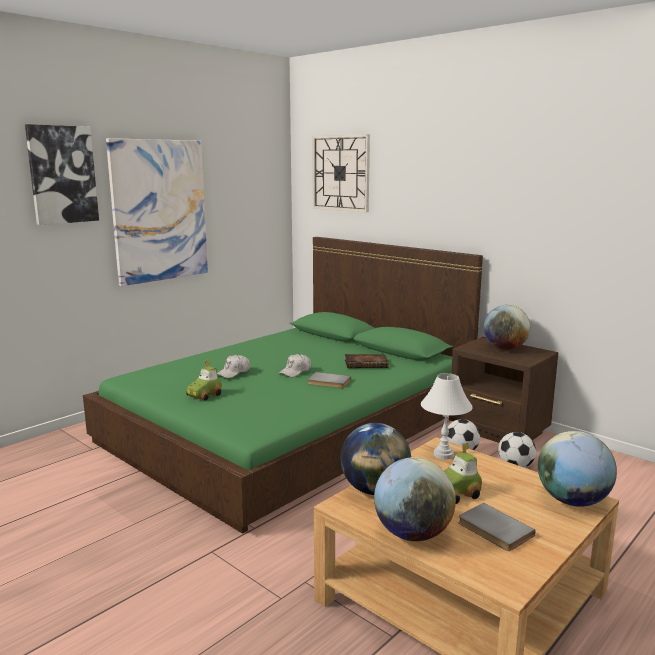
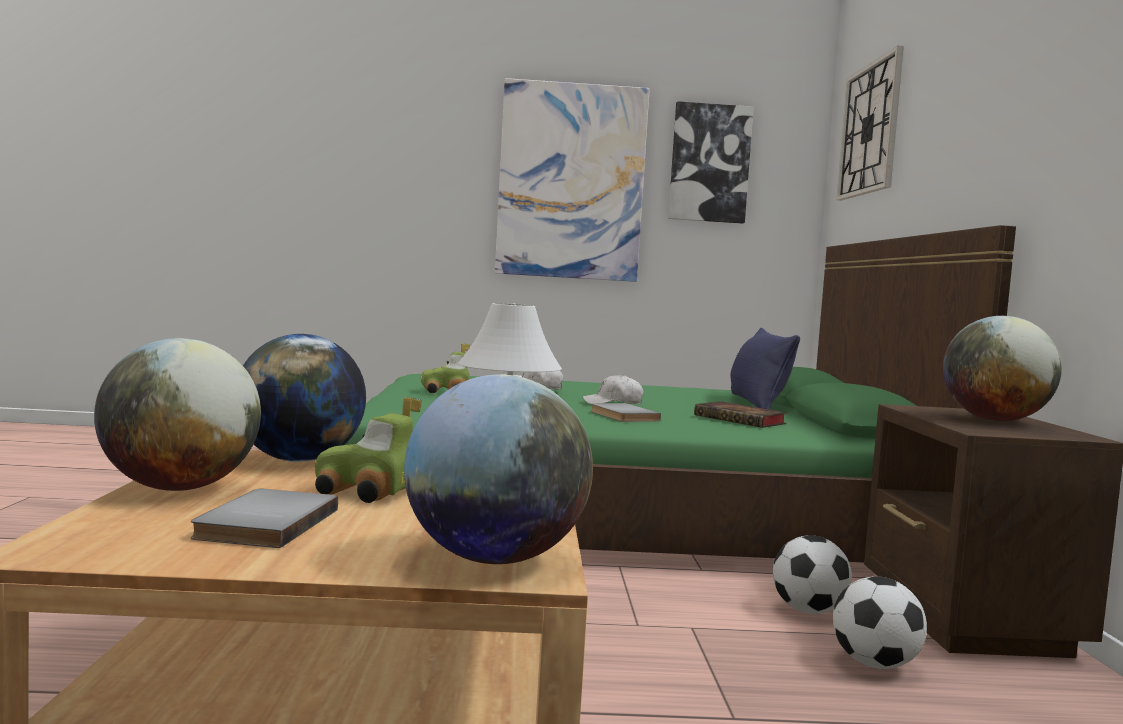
camera: 45 degrees right, 10 degrees down
(62, 174) = (440, 121): picture -> picture (709, 163)
(330, 343) = (757, 403): none -> blue pillow

